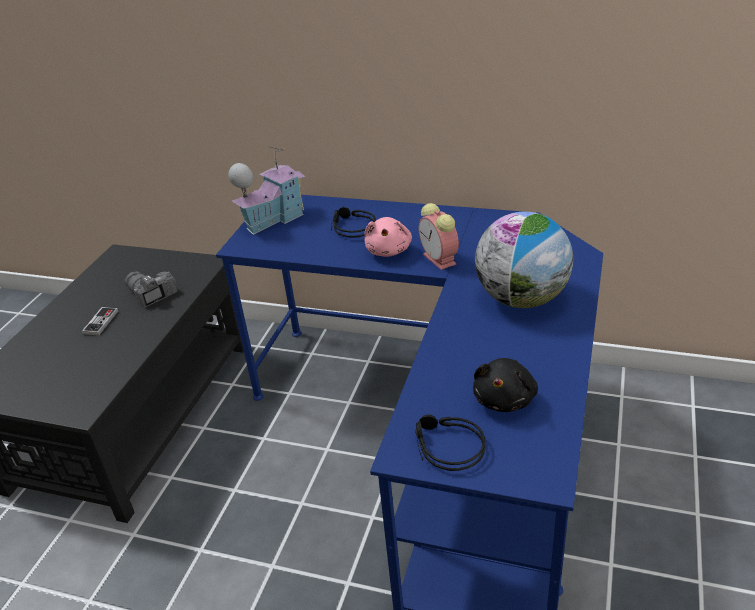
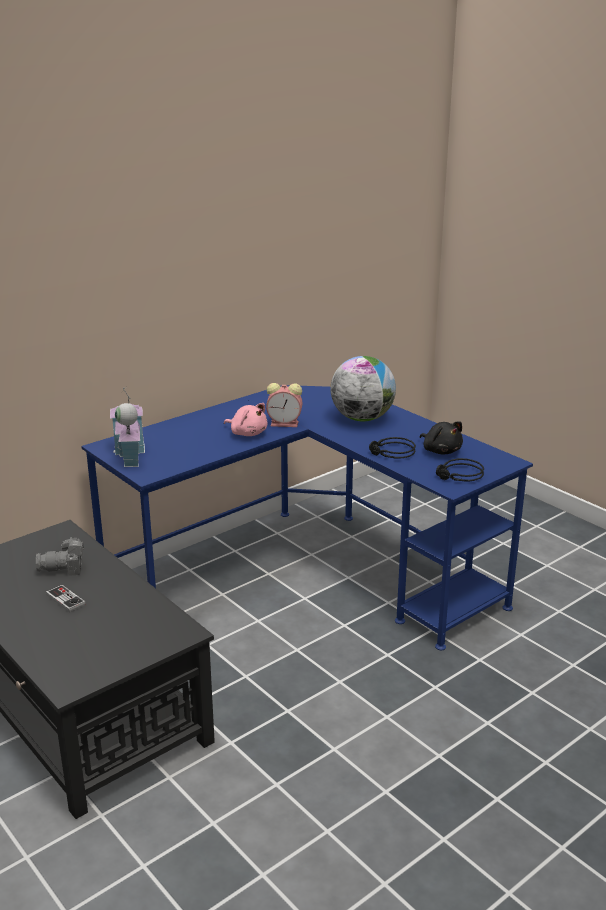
camera: 60 degrees left, 10 degrees down
(351, 227) = (195, 435): black headphones -> black headphones (392, 453)

